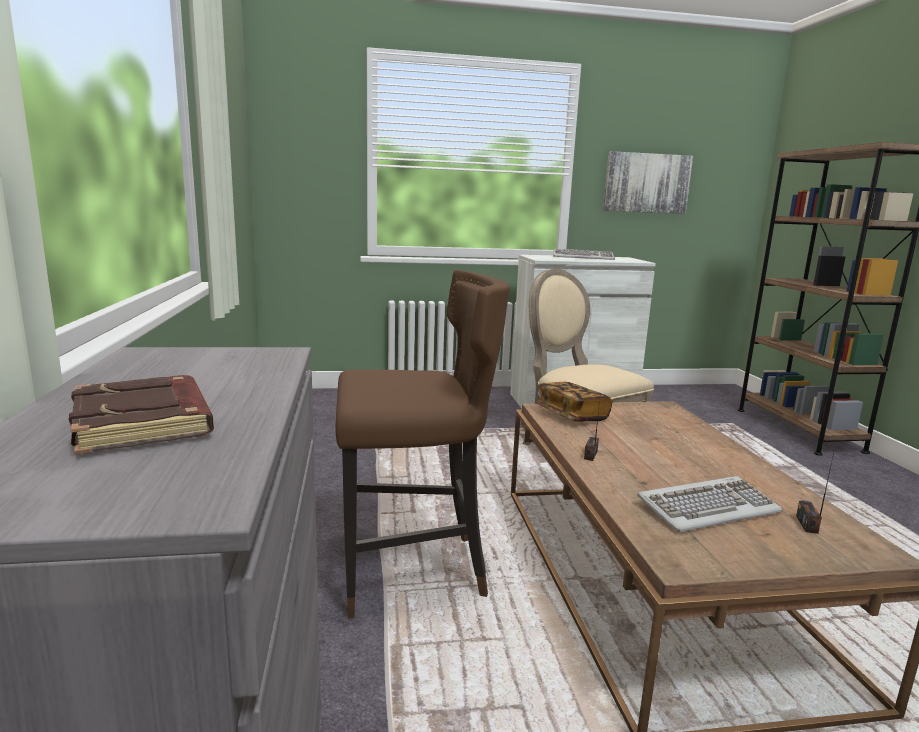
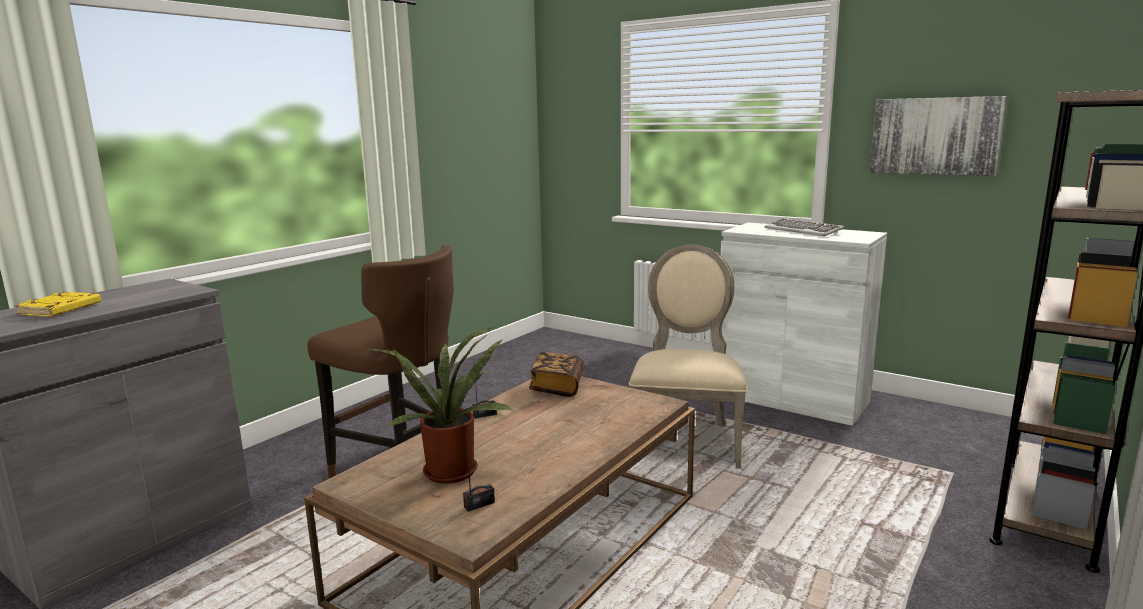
camera: 45 degrees right, 0 degrees up
(145, 424) = (60, 309): brown book -> yellow book
(707, 507) = (452, 469): keyboard -> potted plant

